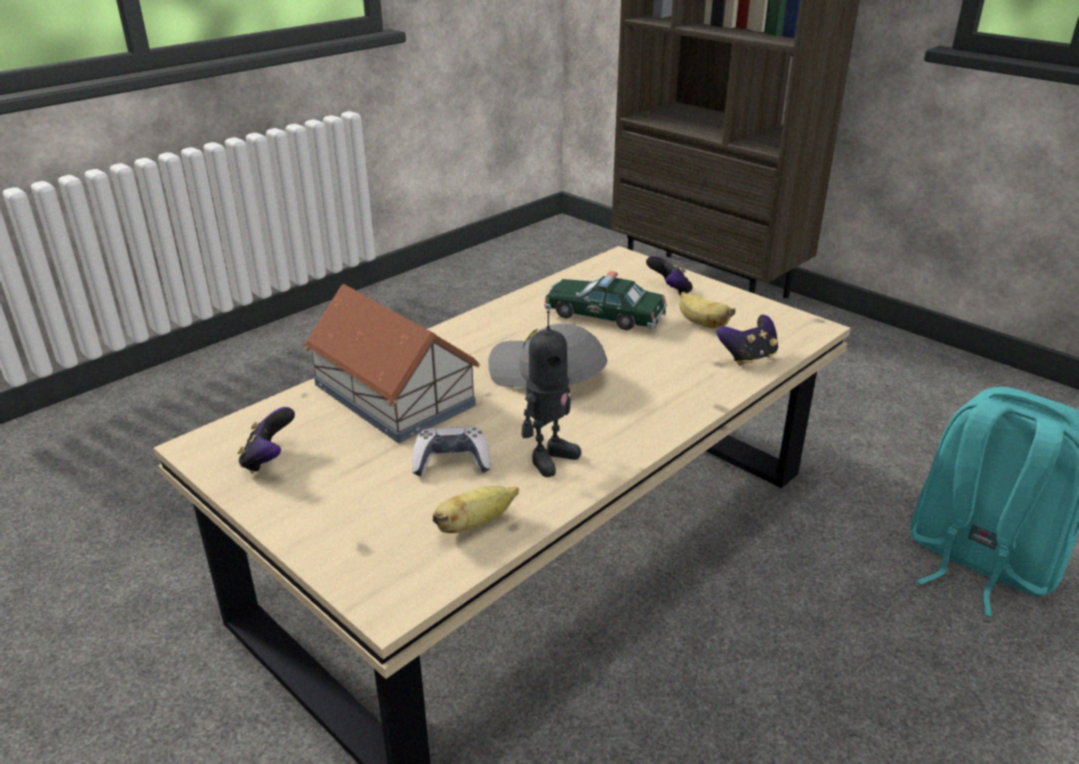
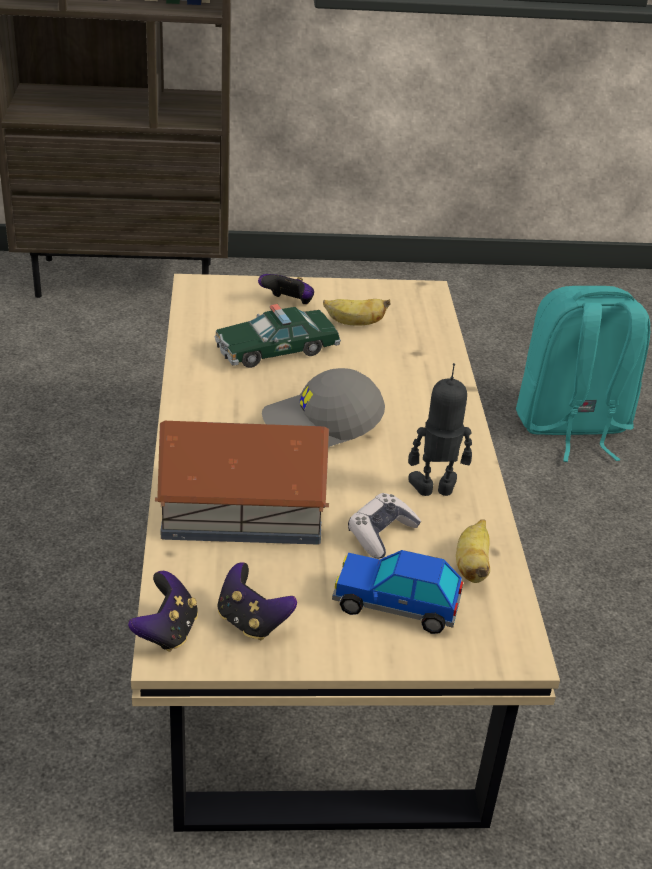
camera: 50 degrees left, 5 degrees up
(371, 511) = (396, 604): none -> toy car
(549, 458) = (434, 489): toy robot -> toy robot turned 90 degrees counterclockwise
(748, 357) = (426, 338): game controller -> game controller (167, 632)

